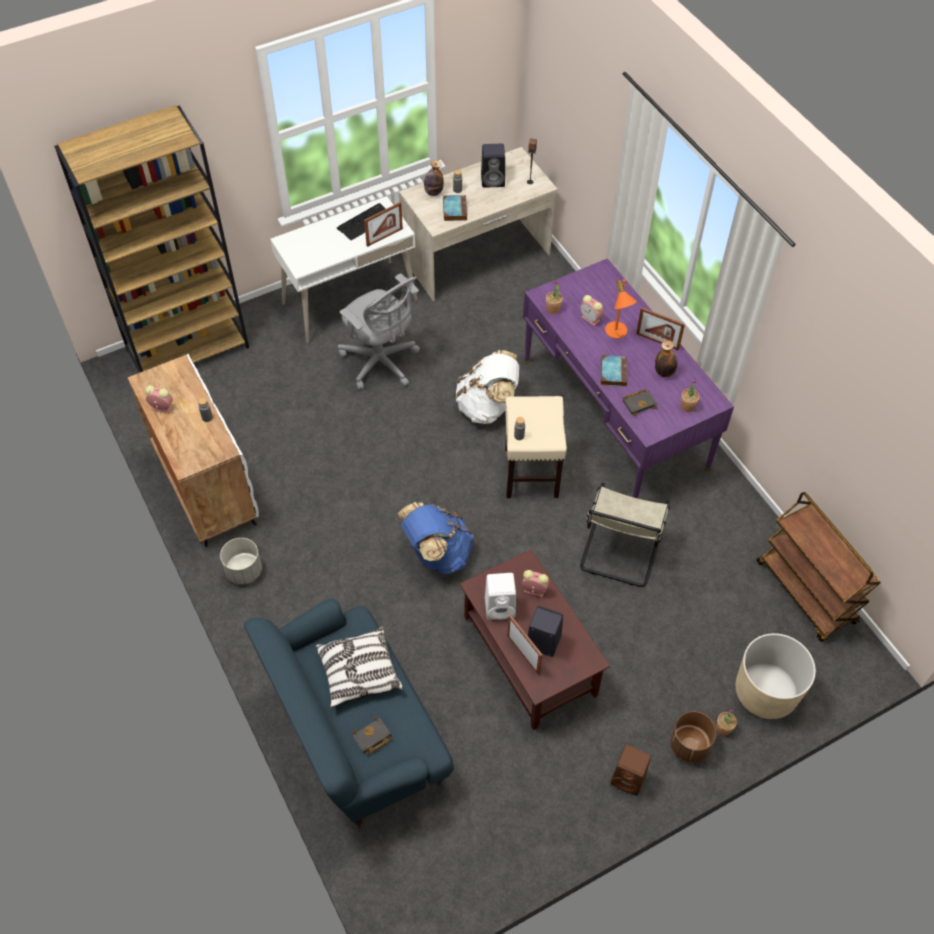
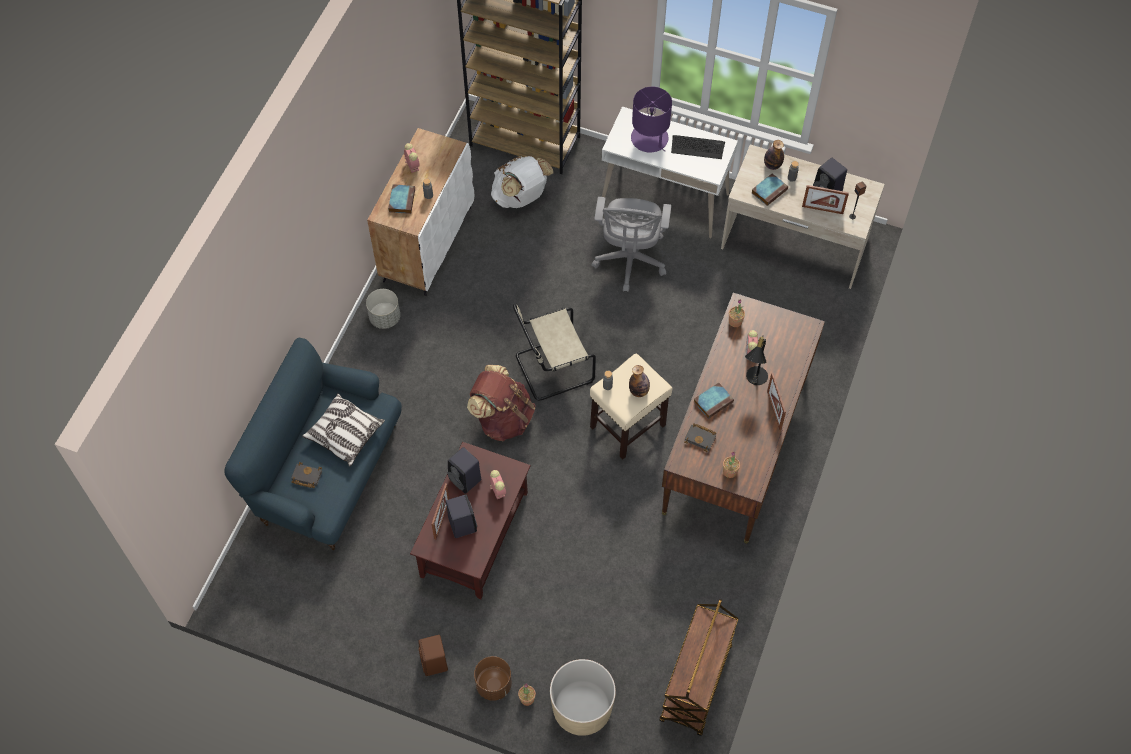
camera: 50 degrees right, 5 degrees up
(189, 440) = (402, 200): none -> book
(322, 243) = (650, 139): none -> purple table lamp
(384, 237) = (696, 169): picture frame -> picture frame (822, 209)
(437, 553) = (503, 418): blue backpack -> brown backpack
(487, 406) = (658, 356): white backpack -> white backpack (521, 197)
(501, 607) = (466, 480): white speaker -> black speaker
(614, 414) = (736, 442): purple desk -> brown desk
(617, 333) = (754, 379): orange table lamp -> black table lamp
(619, 553) = (612, 533): beige chair -> beige chair (551, 368)
(664, 372) = (748, 434): bottle -> bottle (639, 391)

